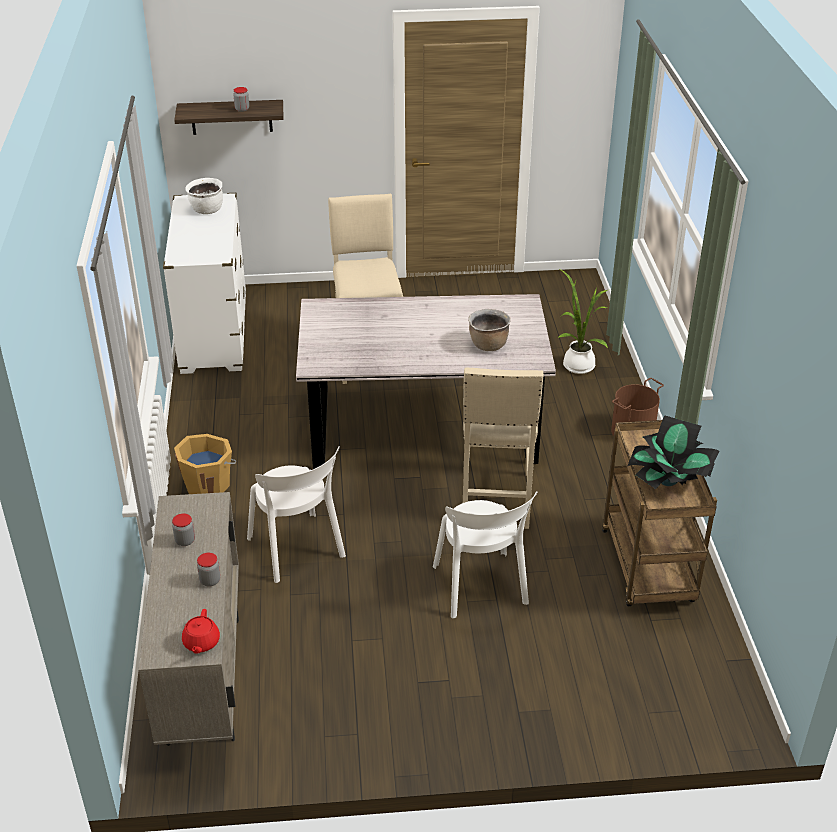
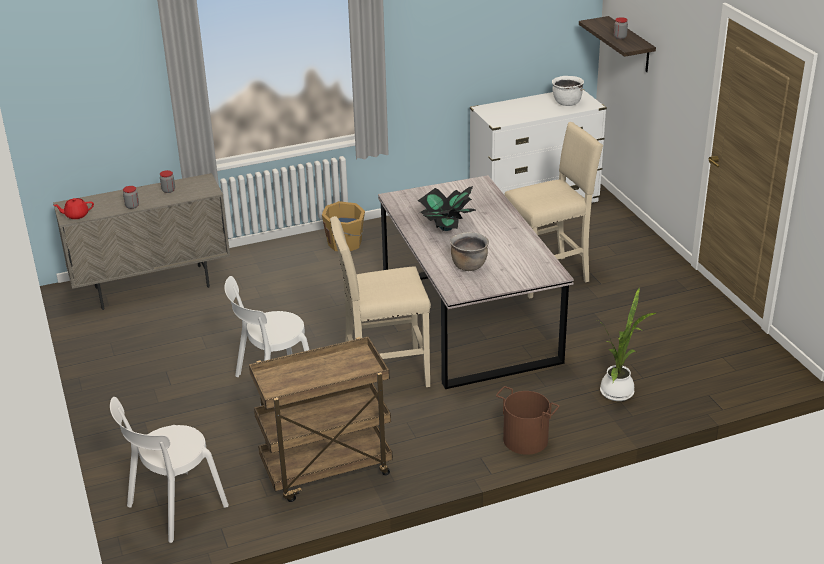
camera: 75 degrees right, 5 degrees down
(297, 550) = (288, 294): white chair -> white chair (173, 508)
(668, 481) = (303, 379): potted plant -> potted plant (446, 228)

